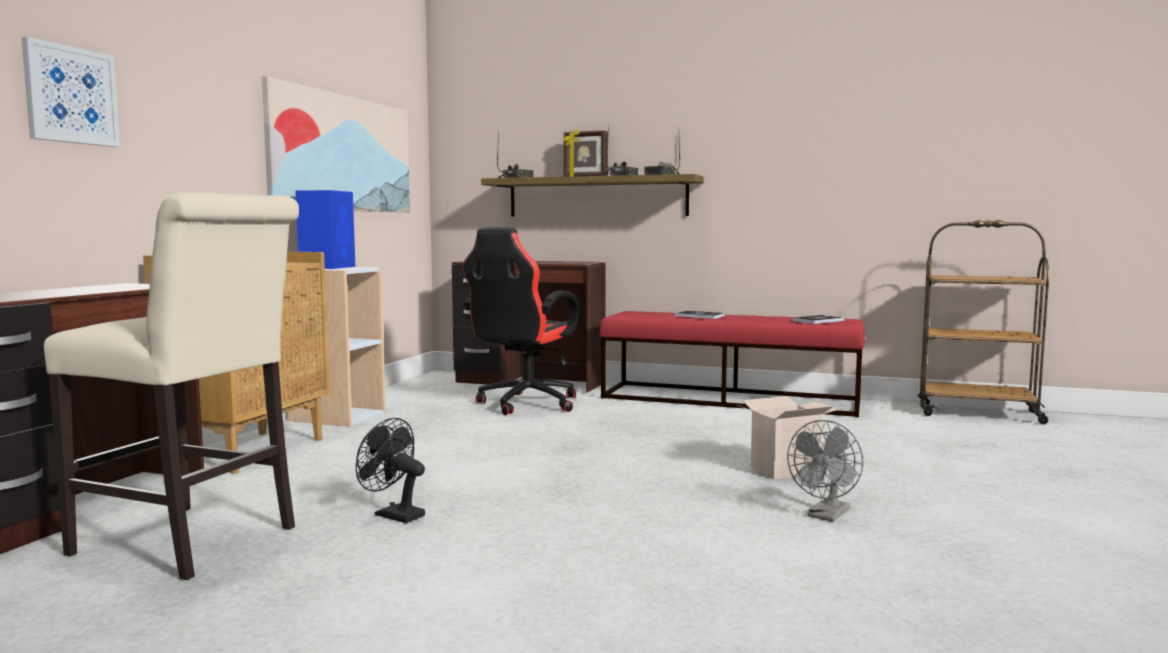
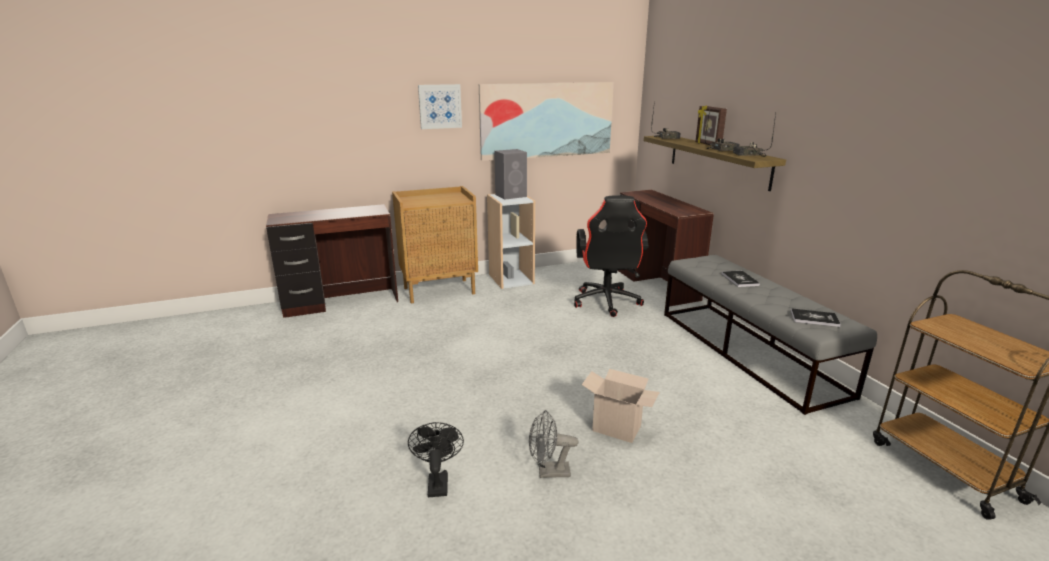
camera: 50 degrees right, 15 degrees up
(71, 95) = (355, 117): picture -> picture (440, 106)
(193, 544) = (335, 337): beige stool -> none
(328, 267) = (511, 195): blue speaker -> grey speaker
(393, 515) = (404, 356): black fan -> black fan (437, 481)
(523, 406) = (606, 304): black office chair -> black office chair turned 75 degrees counterclockwise
(730, 399) = (748, 351): red bench -> grey bench

